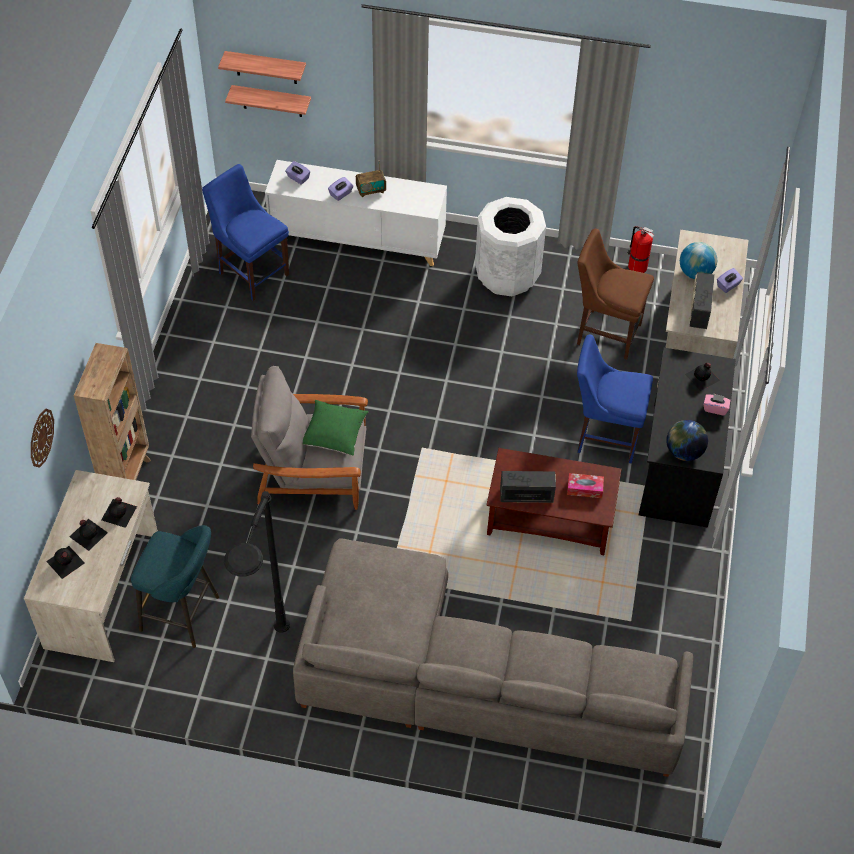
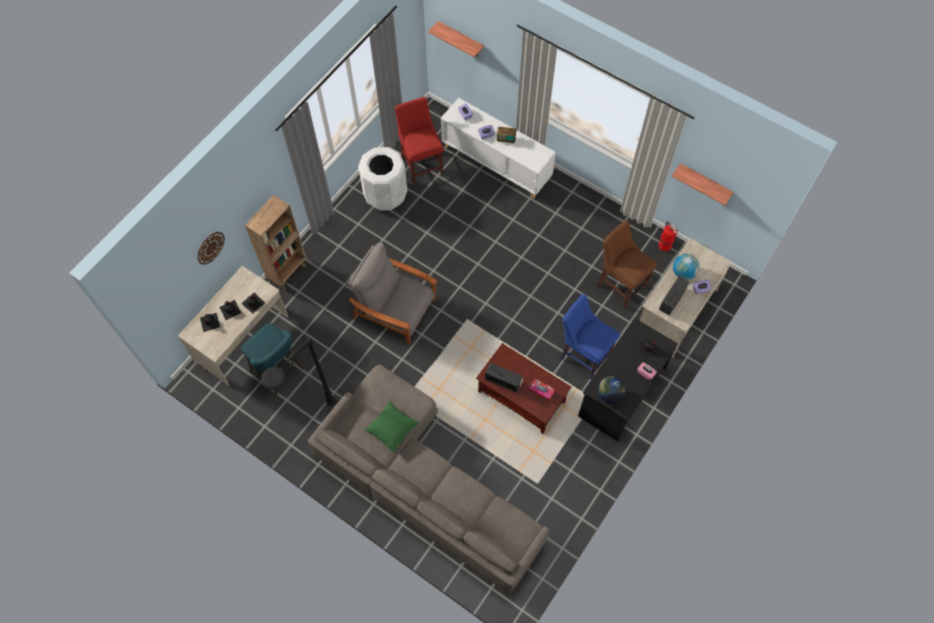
camera: 25 degrees right, 10 degrees up
(252, 272) = (421, 163): blue chair -> red chair
(272, 101) = (462, 60): shelf -> shelf (704, 183)
(334, 434) = (408, 295): green pillow -> green pillow (392, 429)
(507, 275) = (577, 221): white trash can -> white trash can (385, 195)

